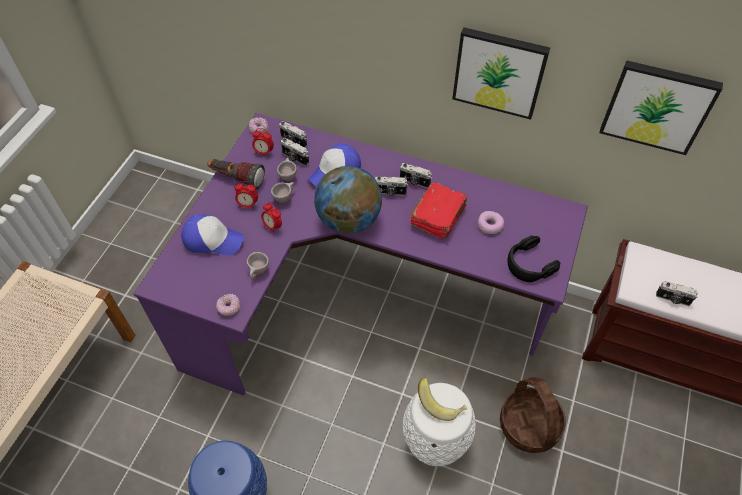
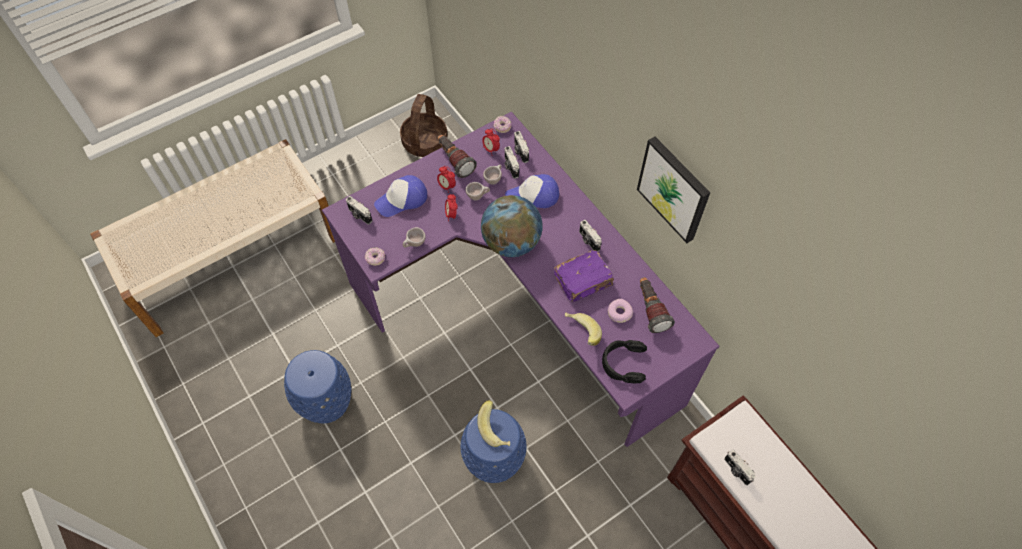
camera: 35 degrees right, 5 degrees up
(213, 239) = (402, 200): cap -> cap turned 105 degrees clockwise
(390, 192) = (561, 238): camera -> camera (359, 215)
(435, 441) = (494, 459): white stool -> blue stool
(438, 216) = (583, 281): red book -> purple book
(473, 261) = (580, 333): none -> banana
(512, 208) = (650, 309): none -> flashlight
(528, 425) = (576, 498): basket -> basket (424, 141)
(657, 106) = (779, 294): picture -> none

